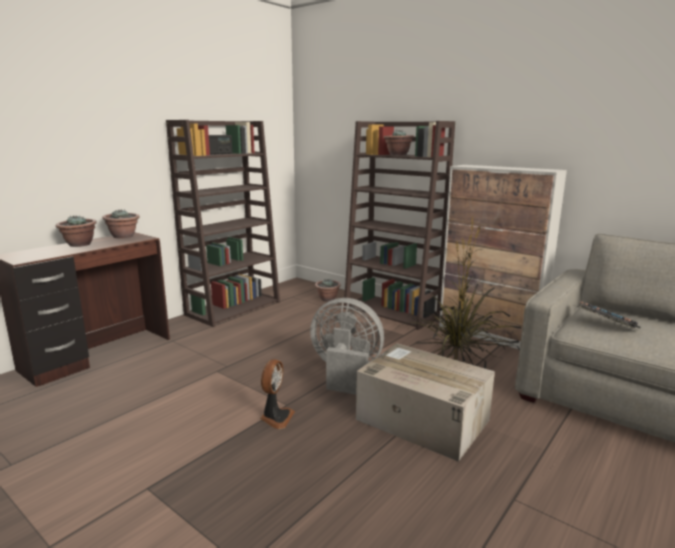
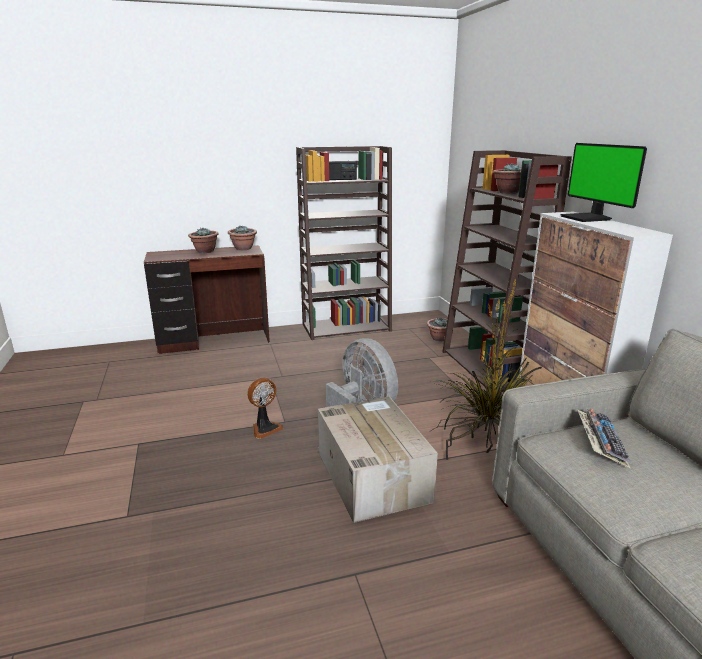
camera: 35 degrees right, 5 degrees up
(490, 166) = (587, 218): none -> monitor

